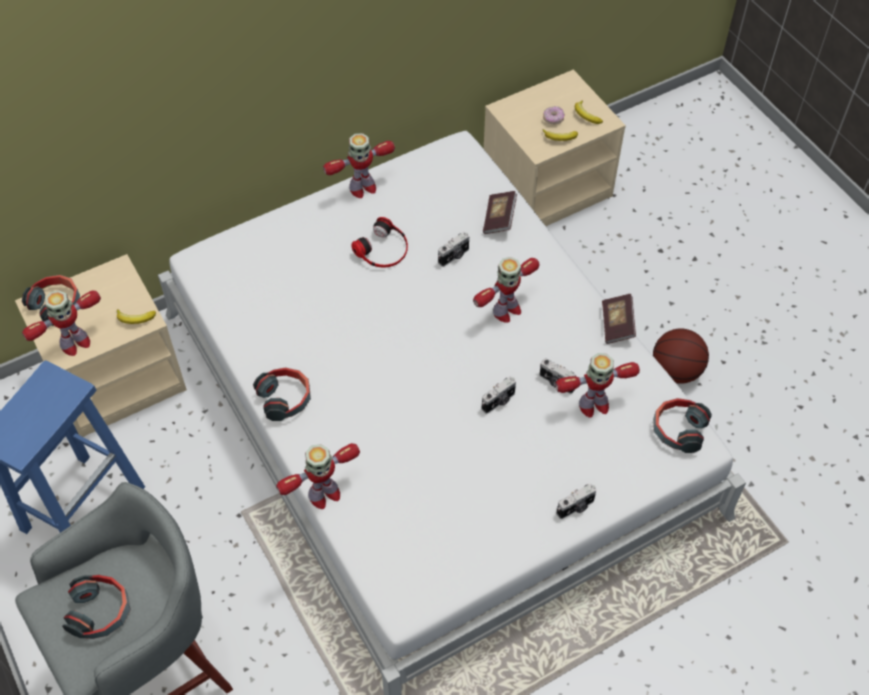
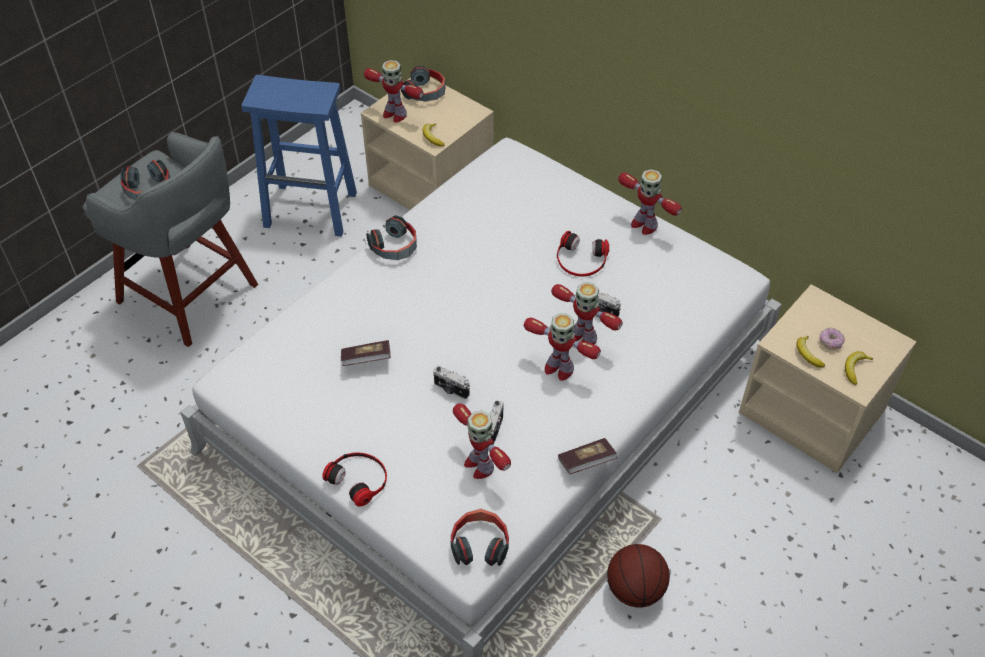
camera: 70 degrees right, 5 degrees down
(323, 495) = (311, 299): toy robot -> toy robot (582, 337)
(499, 219) = (665, 332): book -> book (366, 360)
(576, 508) = (359, 479): camera -> headphones

